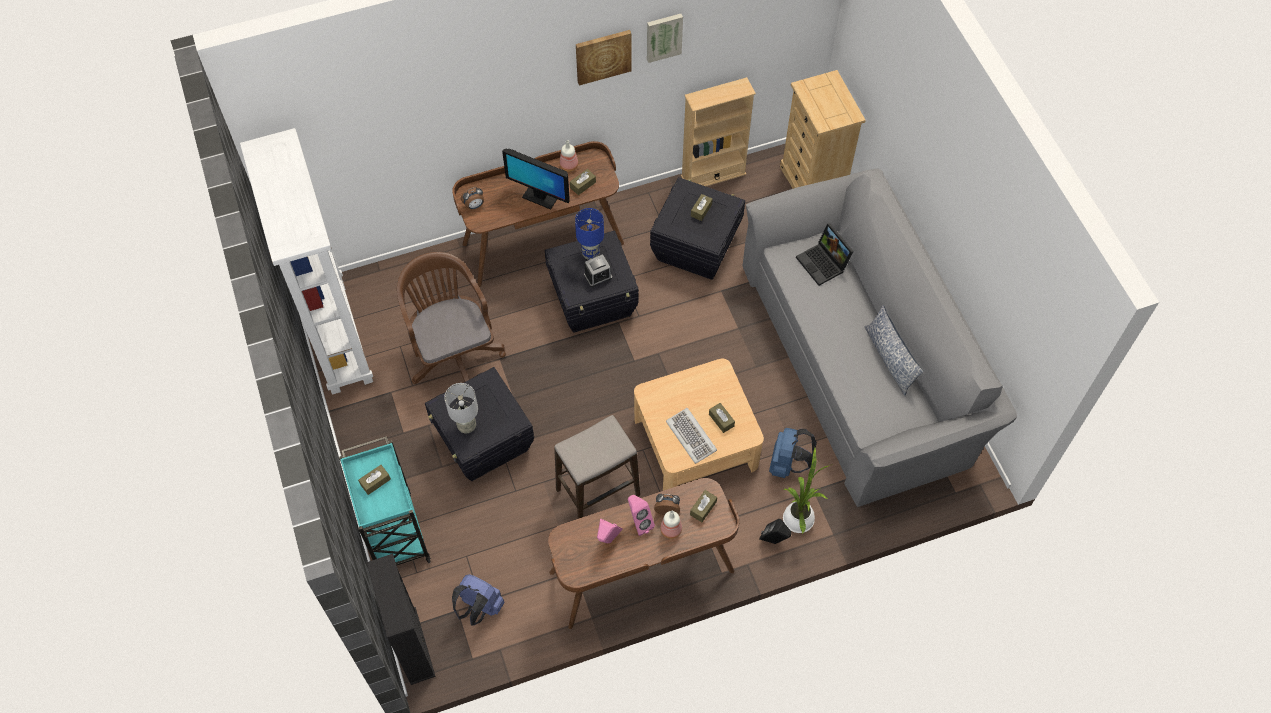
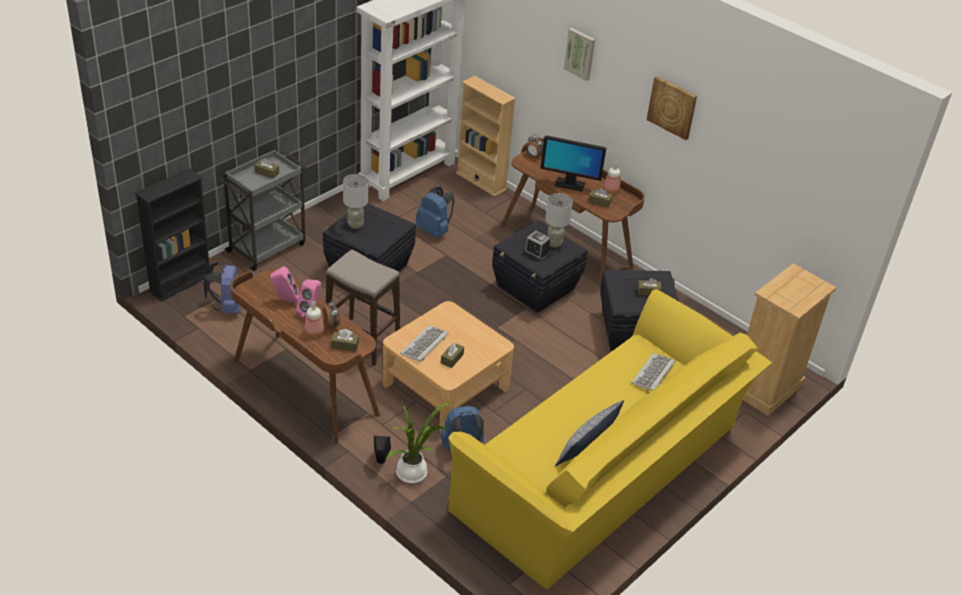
camera: 60 degrees right, 20 degrees down
(394, 532) = (267, 247): turquoise cart -> grey cart
(453, 352) = (434, 231): brown office chair -> blue backpack
(540, 197) = (569, 184): monitor -> monitor turned 75 degrees counterclockwise
(591, 254) = (554, 243): blue table lamp -> grey table lamp
(663, 36) = (720, 127): picture -> picture (580, 53)
(713, 175) = (715, 322): beige bookcase -> beige bookcase (481, 181)
(824, 263) = (653, 374): laptop -> keyboard
(862, 360) = (605, 473): grey sofa -> yellow sofa

